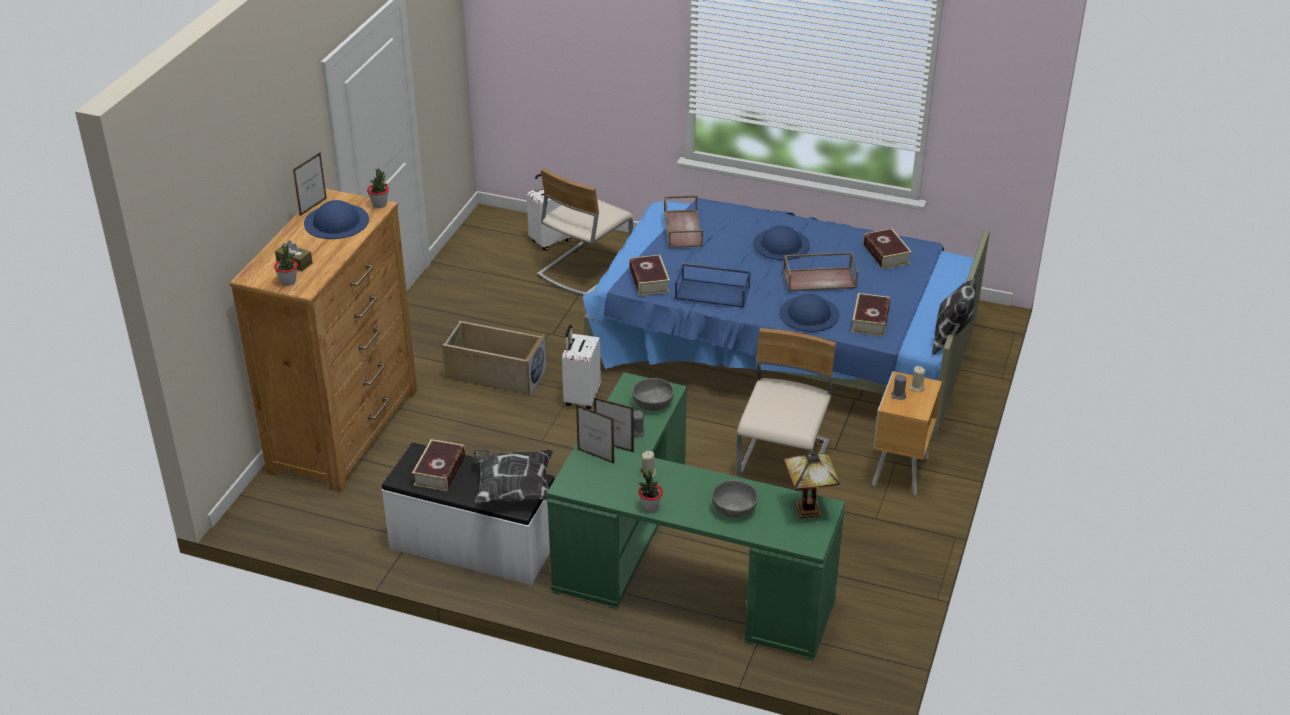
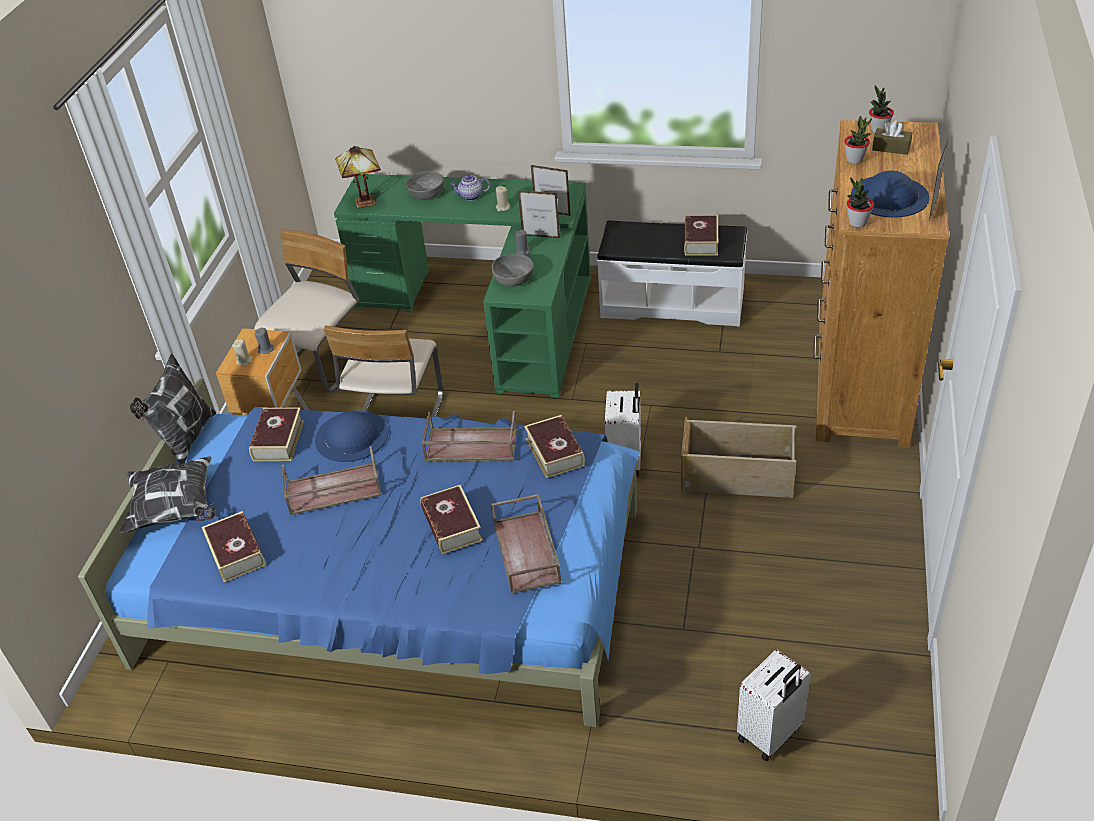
camera: 175 degrees right, 5 degrees up
(513, 489) = (629, 238): pillow -> pillow (175, 509)
(584, 270) = (693, 675): beige chair -> beige chair (325, 362)
(650, 507) = (496, 185): potted plant -> potted plant (855, 160)
(682, 495) = (470, 196): none -> teapot
(713, 292) = (470, 445): blue tray -> brown tray
(732, 247) = (452, 525): none -> book
(781, 244) = (382, 543): blue hat -> none

